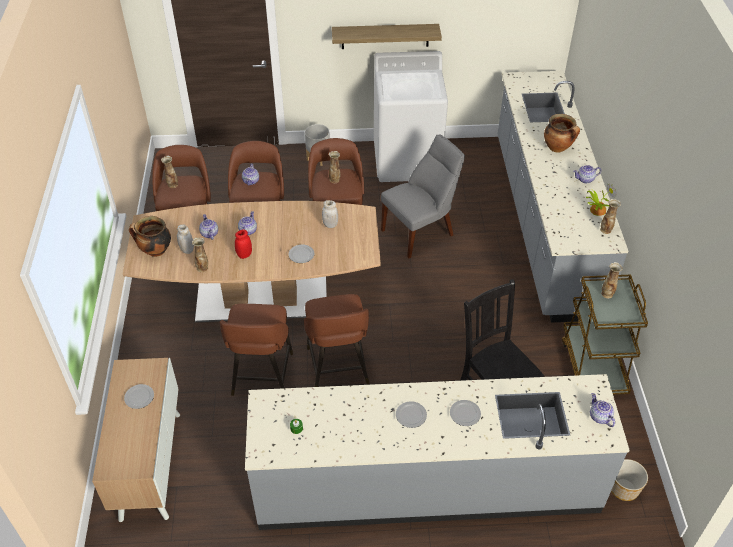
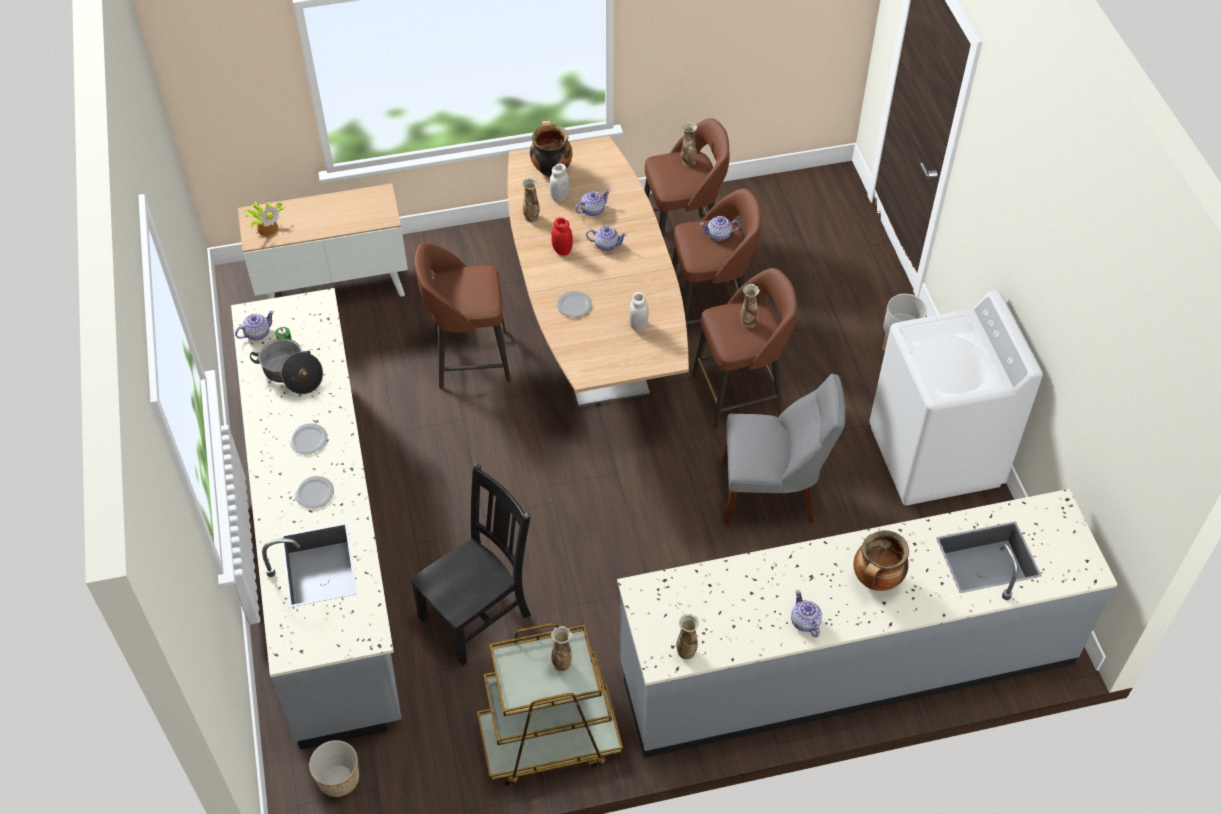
camera: 80 degrees right, 5 degrees up
(139, 397) = (342, 215): plate -> none
(338, 367) = (494, 432): brown stool -> none
(338, 424) = (291, 374): none -> cooking pot
(385, 36) = (1017, 282): shelf -> none
(420, 232) = (773, 493): grey chair -> grey chair turned 45 degrees counterclockwise
(596, 210) = (731, 639): potted plant -> potted plant (267, 227)
(600, 417) = (319, 641): teapot -> teapot (257, 333)

